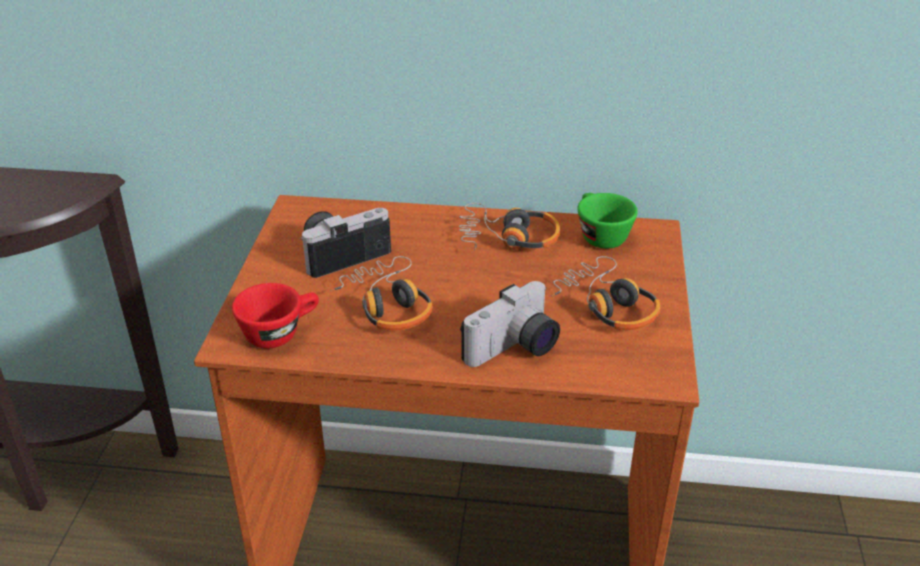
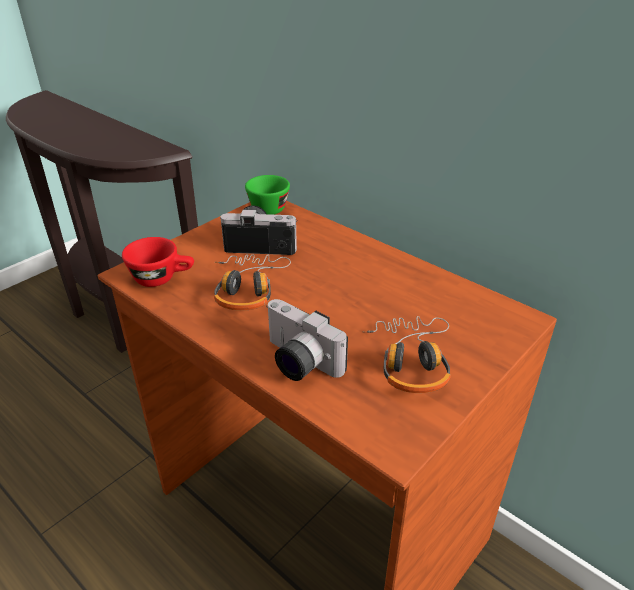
camera: 35 degrees right, 0 degrees up
(508, 238) = (388, 277): headphones -> none
(515, 350) = (297, 362): camera -> camera turned 45 degrees clockwise
(599, 235) = (467, 302): green cup -> green cup (270, 206)

